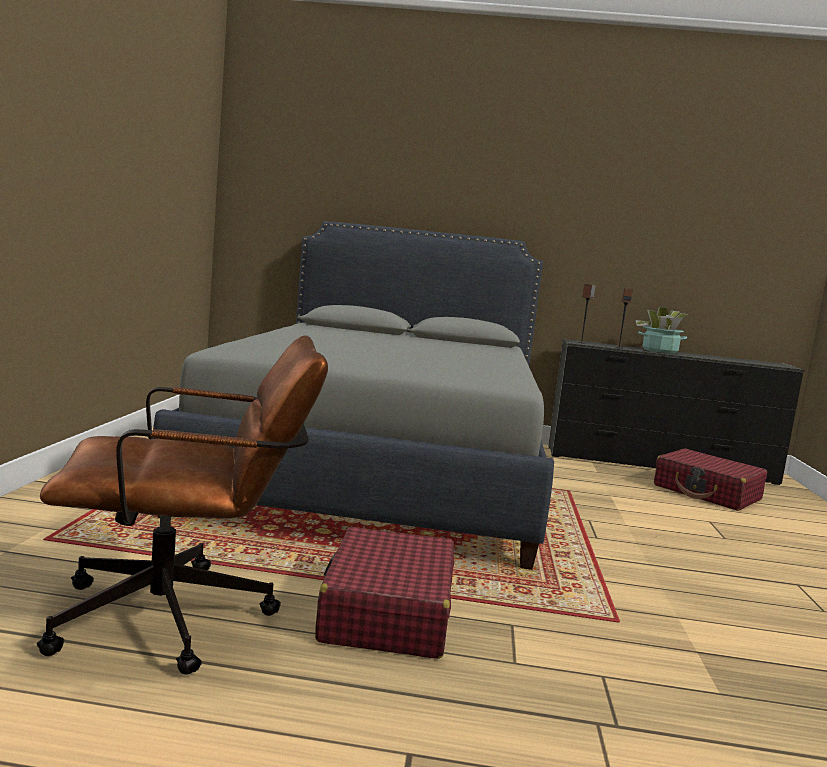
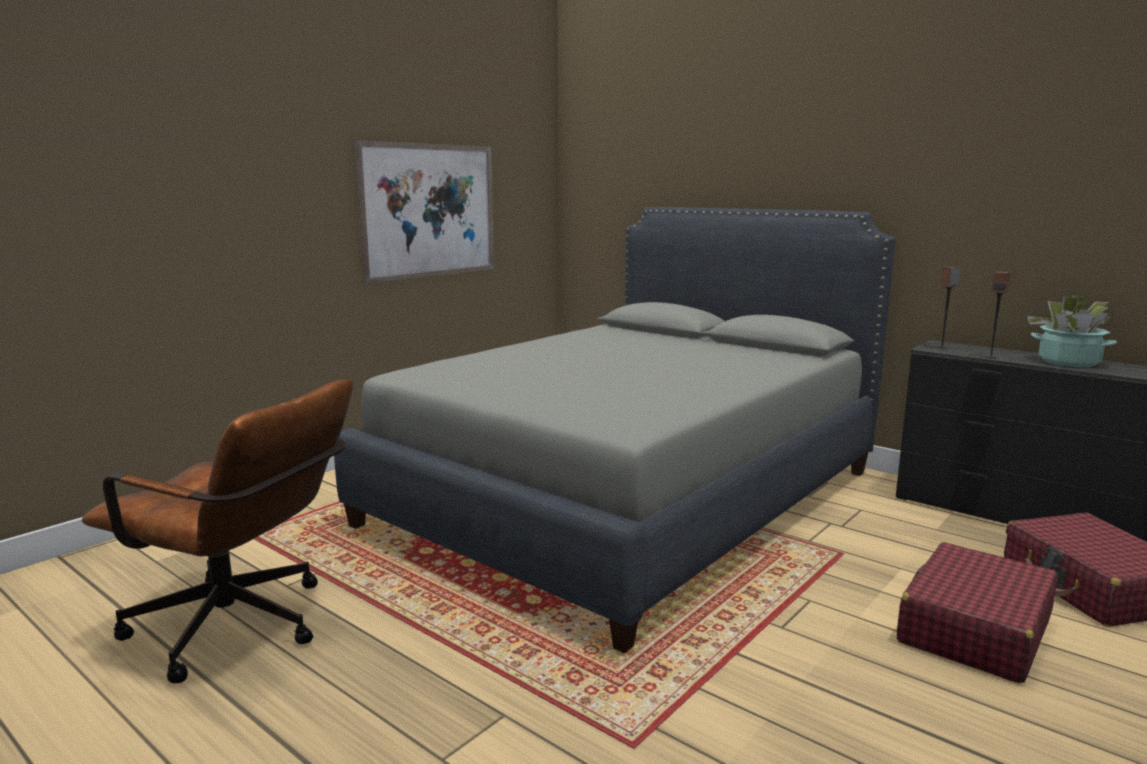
camera: 35 degrees right, 5 degrees up
(140, 196) = (430, 211): none -> picture
(387, 613) = (402, 667): red suitcase -> red suitcase (974, 630)

